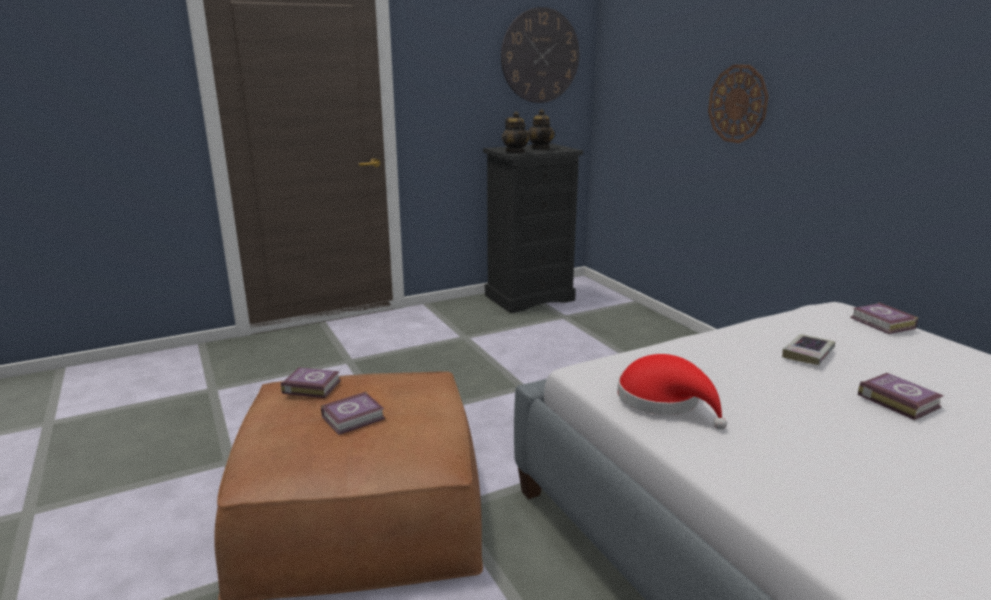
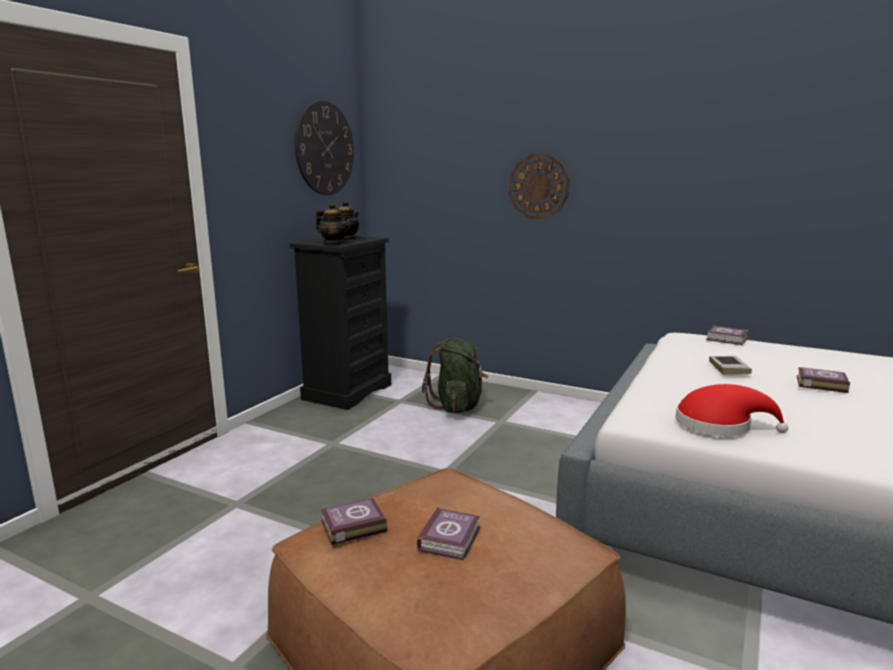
camera: 35 degrees left, 5 degrees down
(610, 335) = (457, 406): none -> green backpack

